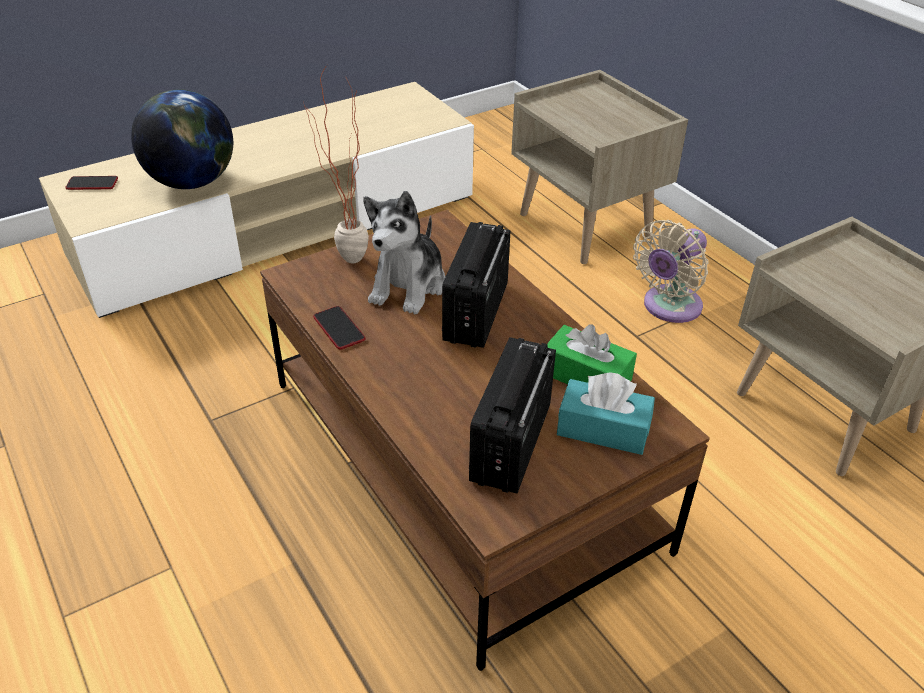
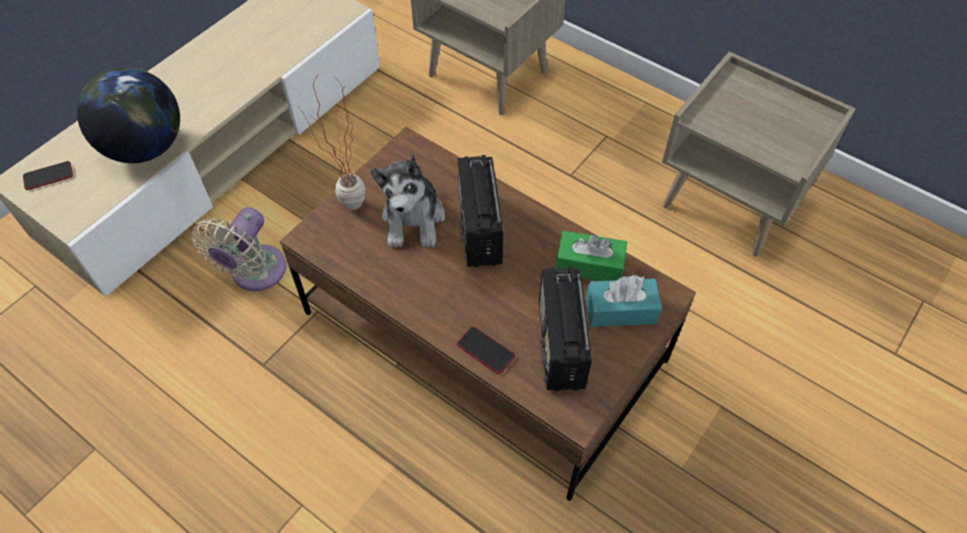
camera: 20 degrees left, 15 degrees up
(339, 328) = (378, 280): phone -> phone (485, 350)
(668, 307) = (585, 140): beige fan -> beige fan (255, 273)

